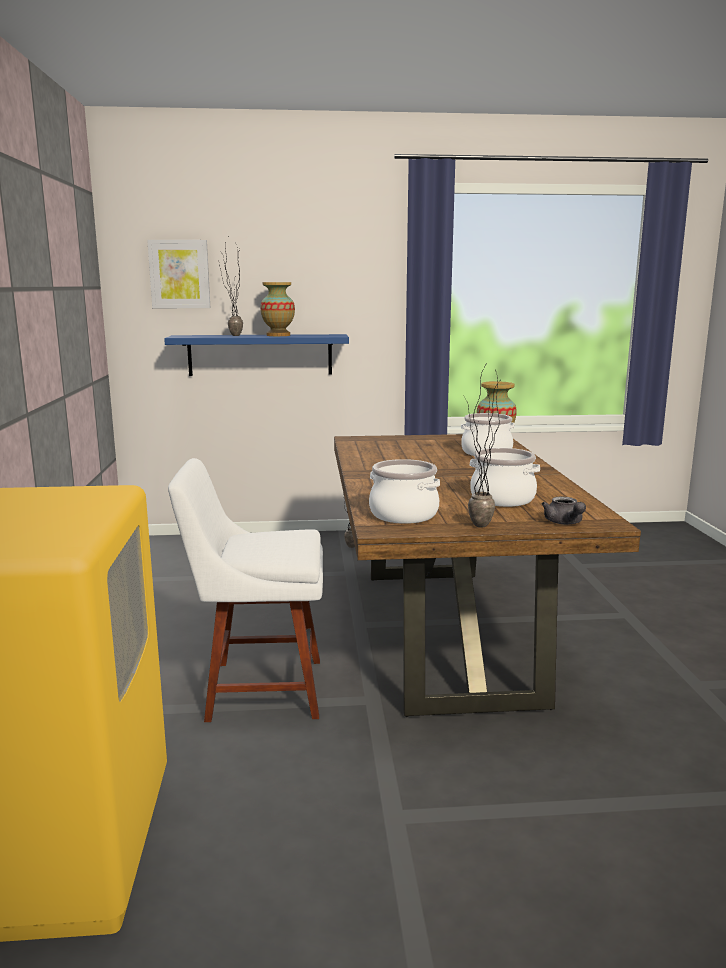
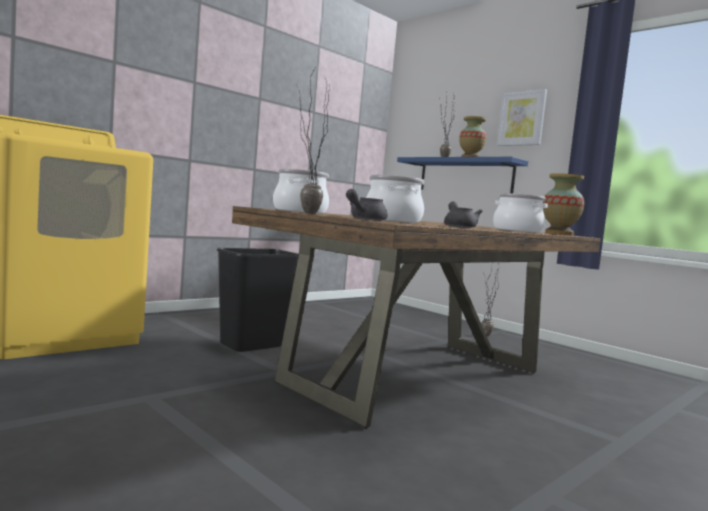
camera: 50 degrees right, 10 degrees down
(179, 274) = (426, 119): picture -> picture (522, 118)
(258, 689) = (252, 345): white chair -> black trash can
(555, 489) = (459, 227): none -> grey teapot

